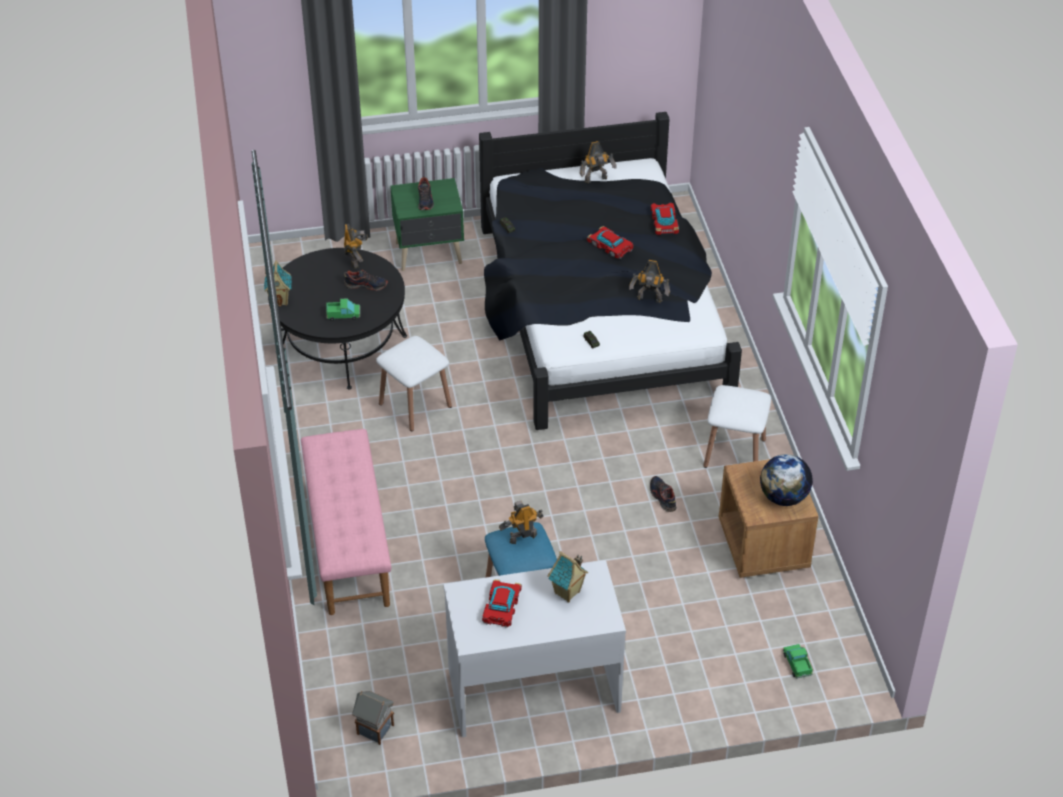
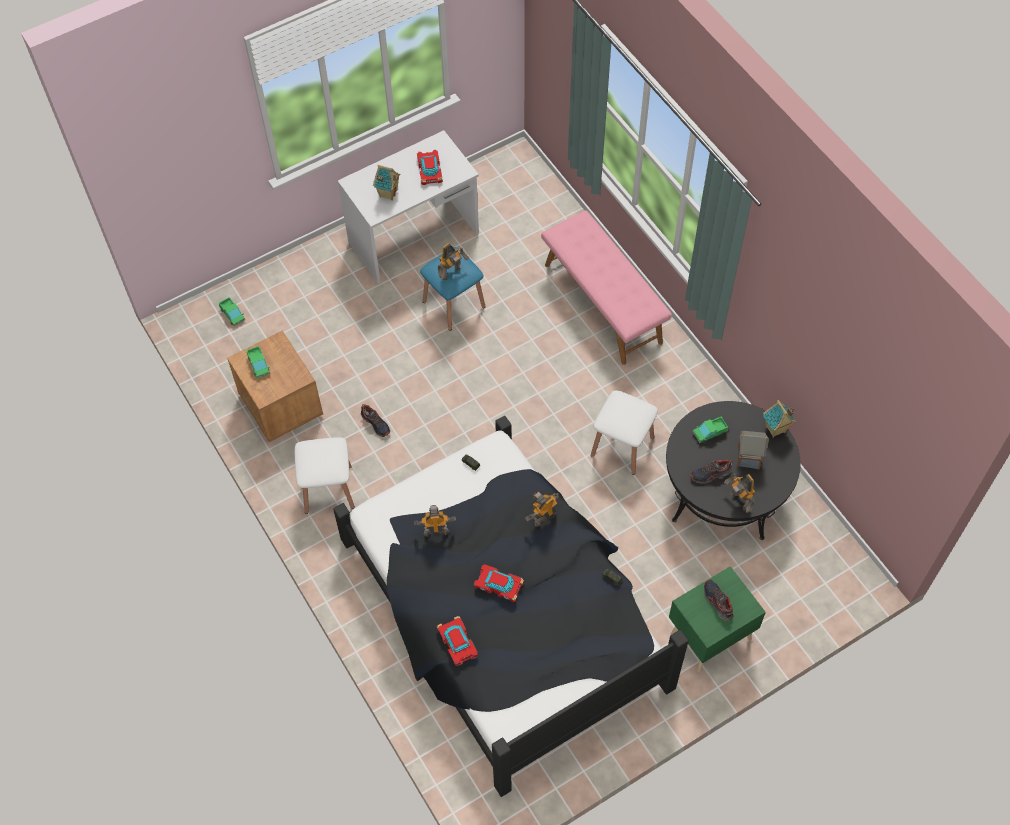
camera: 160 degrees right, 15 degrees up
(374, 729) = (508, 180): toy house -> toy house (749, 458)
(596, 180) = (552, 686): toy robot -> toy robot (543, 517)
(783, 497) = (259, 365): globe -> toy truck

